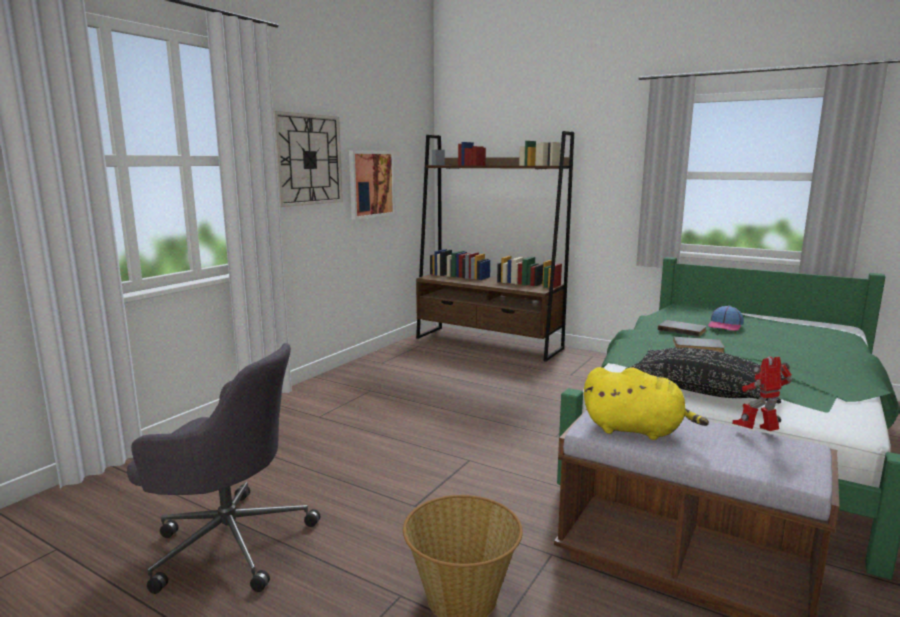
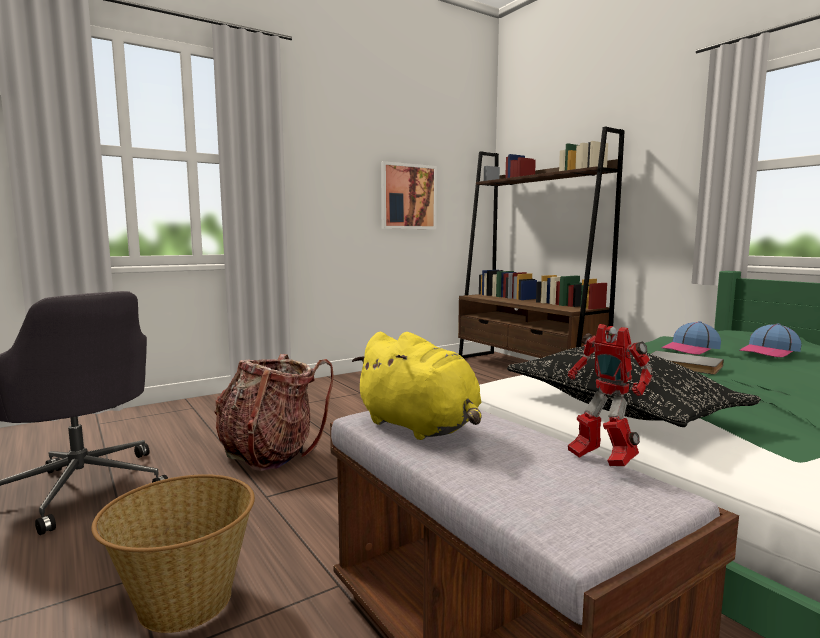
camera: 25 degrees right, 5 degrees down
(308, 160) = (330, 167): wall clock -> none
(366, 467) = (270, 453): none -> backpack
(682, 330) = (690, 349): grey book -> cap
(758, 432) = (600, 460): toy robot -> toy robot turned 135 degrees counterclockwise

